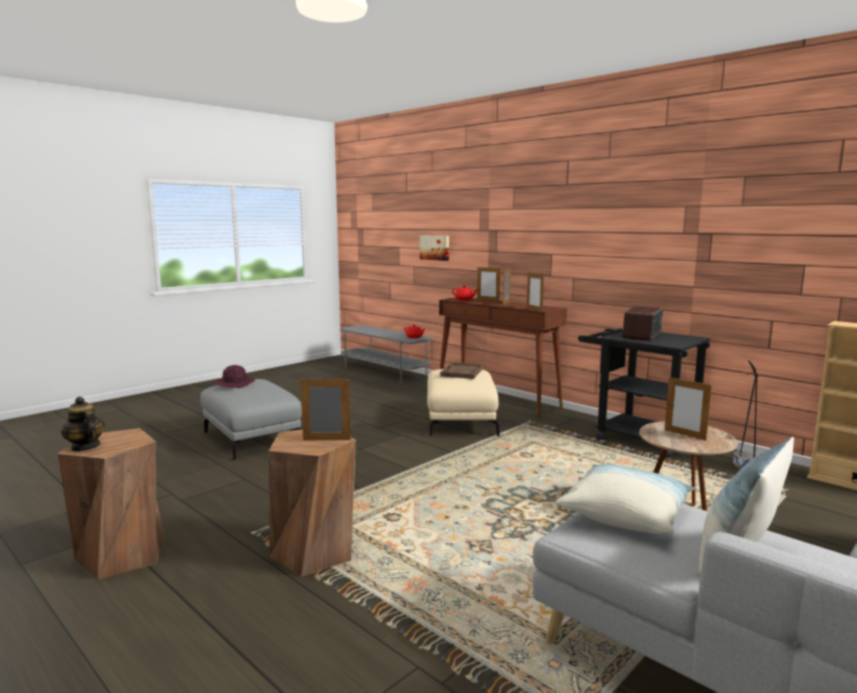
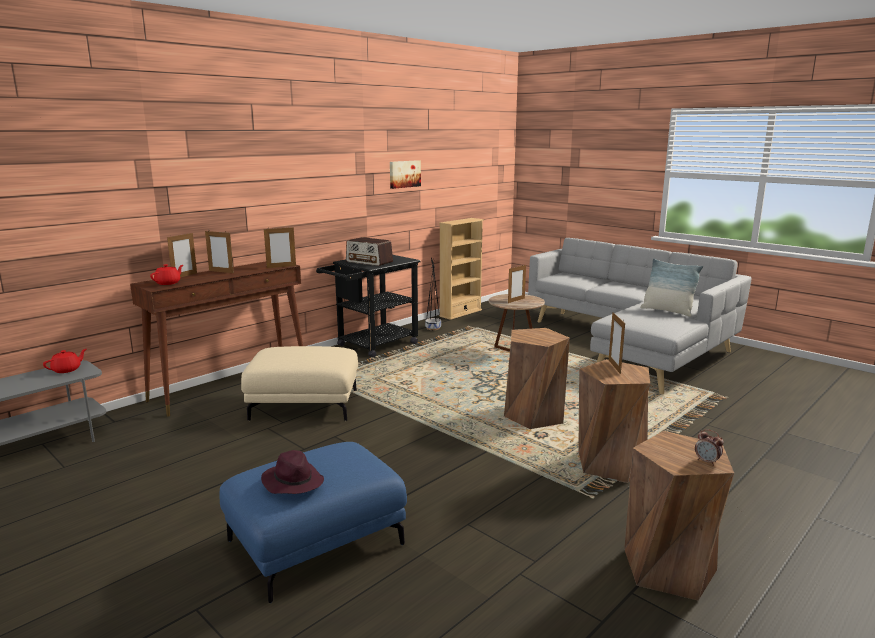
camera: 90 degrees left, 5 degrees up
(85, 447) = (707, 461): teapot -> alarm clock
(251, 438) = (316, 545): grey ottoman -> blue ottoman
(435, 247) = (52, 223): picture -> picture (404, 174)
(444, 517) = (534, 416): none -> brown stool
(462, 372) = (295, 352): brown tray -> none
(625, 514) = (640, 321): pillow -> none

